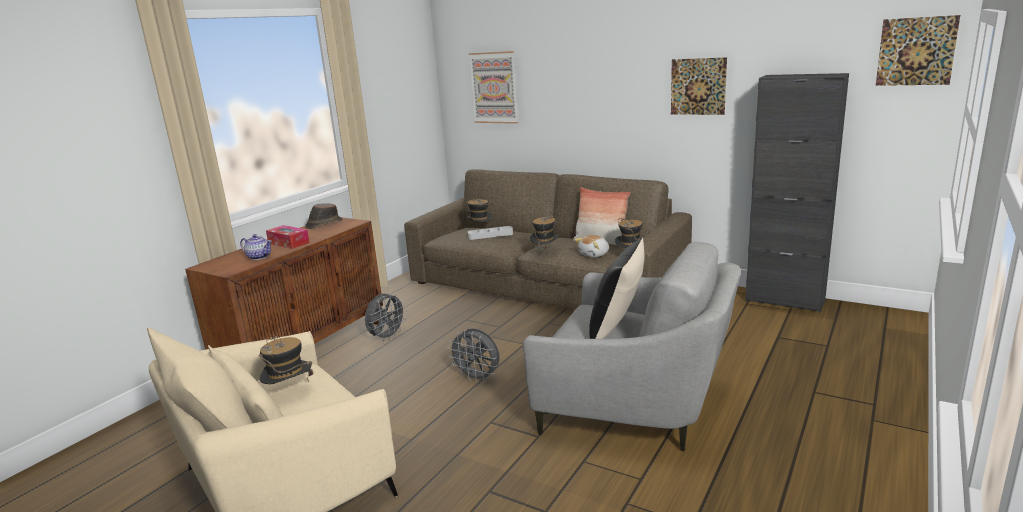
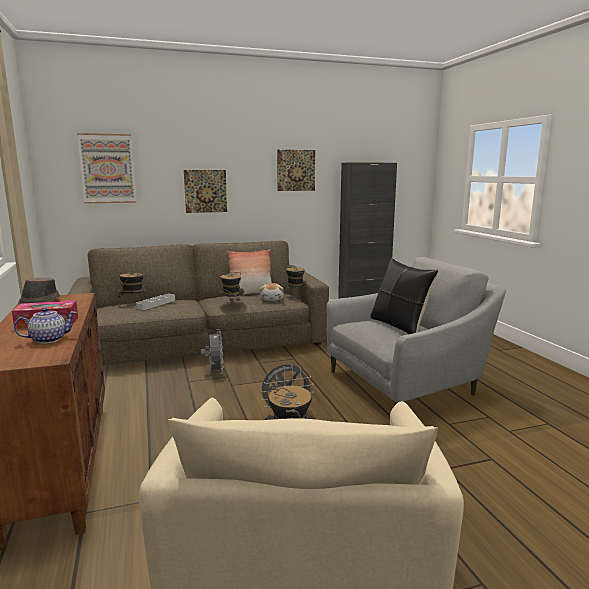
camera: 50 degrees left, 5 degrees down
(387, 337) = (138, 419): grey fan -> grey fan (214, 372)
(916, 51) = (414, 152): picture -> picture (205, 191)

